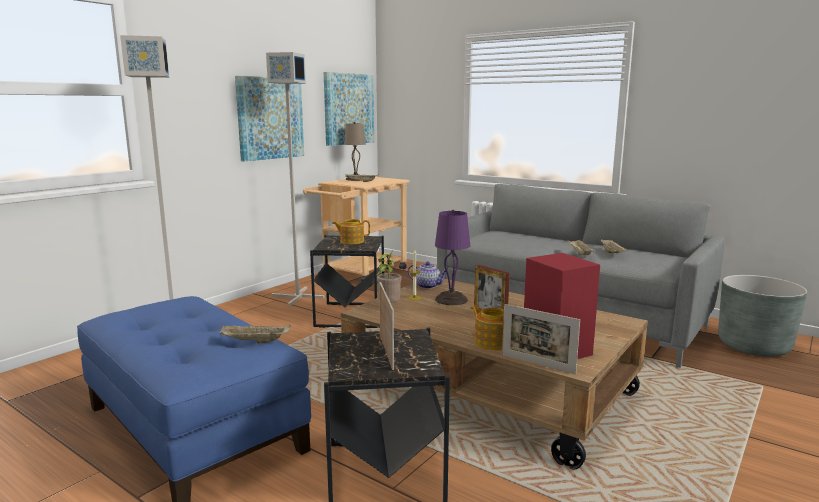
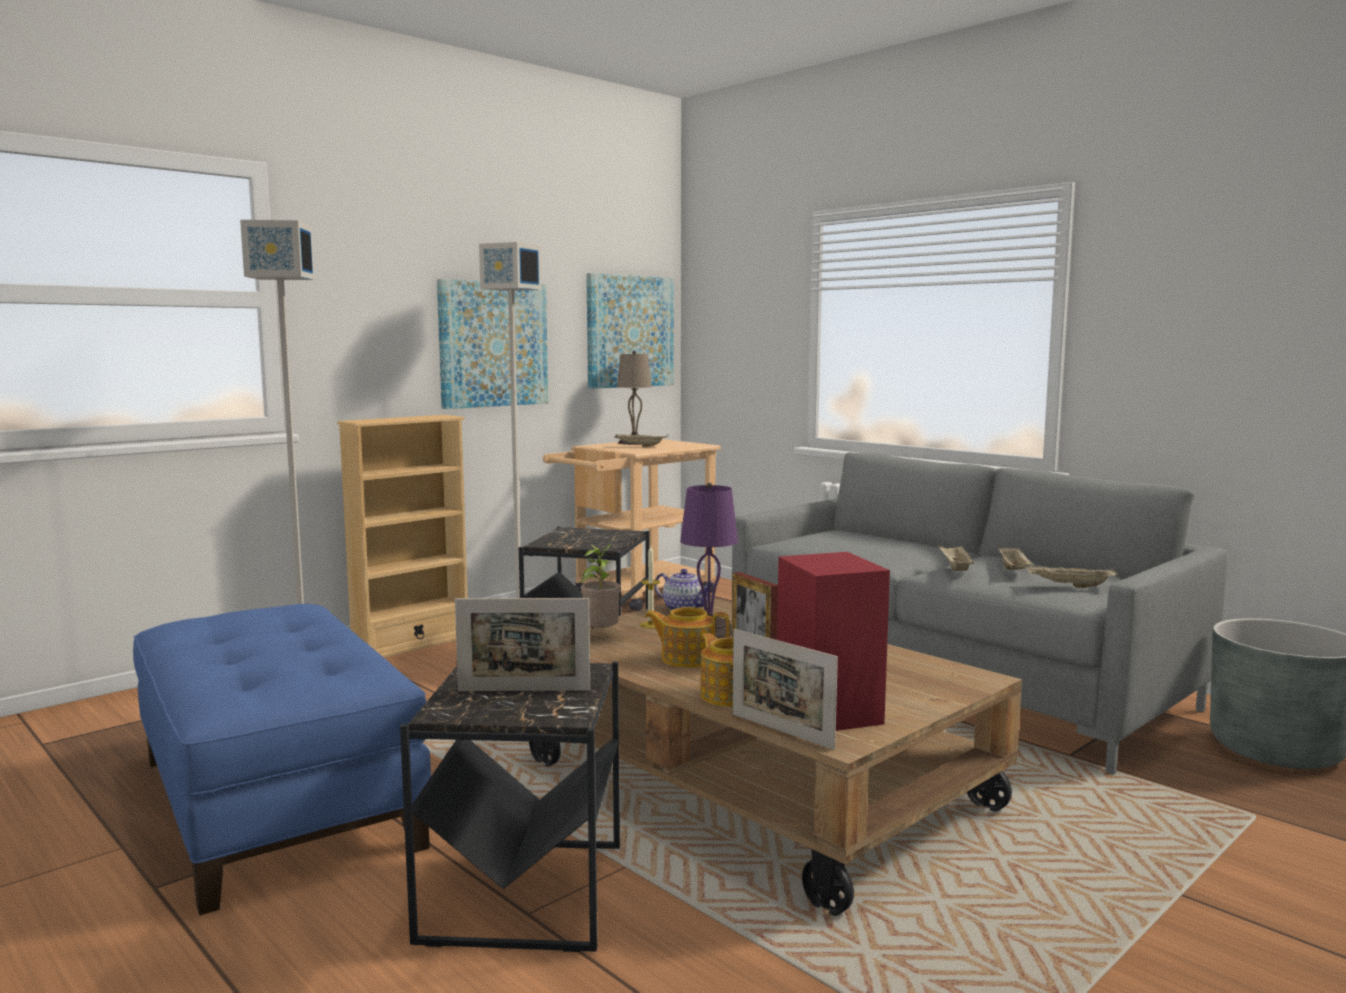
camera: 10 degrees right, 5 degrees down
(234, 313) = (411, 644): none -> beige bookcase
(254, 342) = (353, 668): beige tray -> beige tray (1070, 586)
(351, 241) = (591, 537): teapot -> teapot (687, 658)
(386, 352) = (524, 690): picture frame -> picture frame turned 90 degrees clockwise

